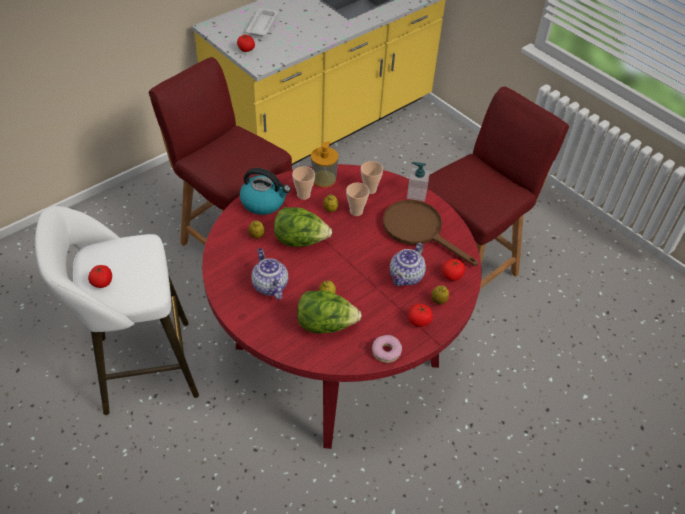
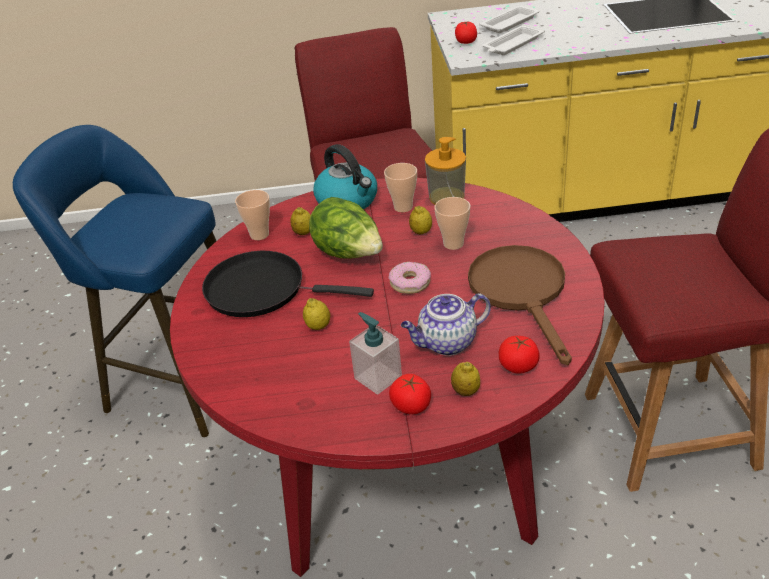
camera: 40 degrees right, 10 degrees down
(102, 282) = (105, 228): tomato -> none
(140, 368) = (177, 380): white stool -> blue stool
(269, 285) = (262, 290): teapot -> black frying pan
(280, 45) = (512, 44): none -> white tray
(326, 325) = (282, 359): lettuce -> none
(370, 189) = (496, 225): cup -> cup (259, 235)
(386, 351) = (327, 424): donut -> donut (410, 283)
(416, 194) = (560, 248): soap dispenser -> soap dispenser (378, 377)

